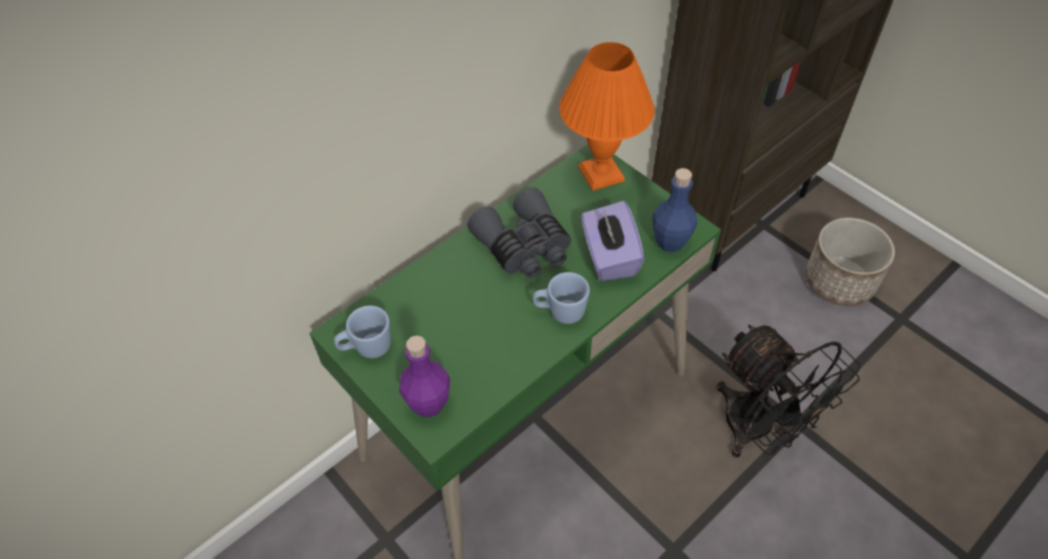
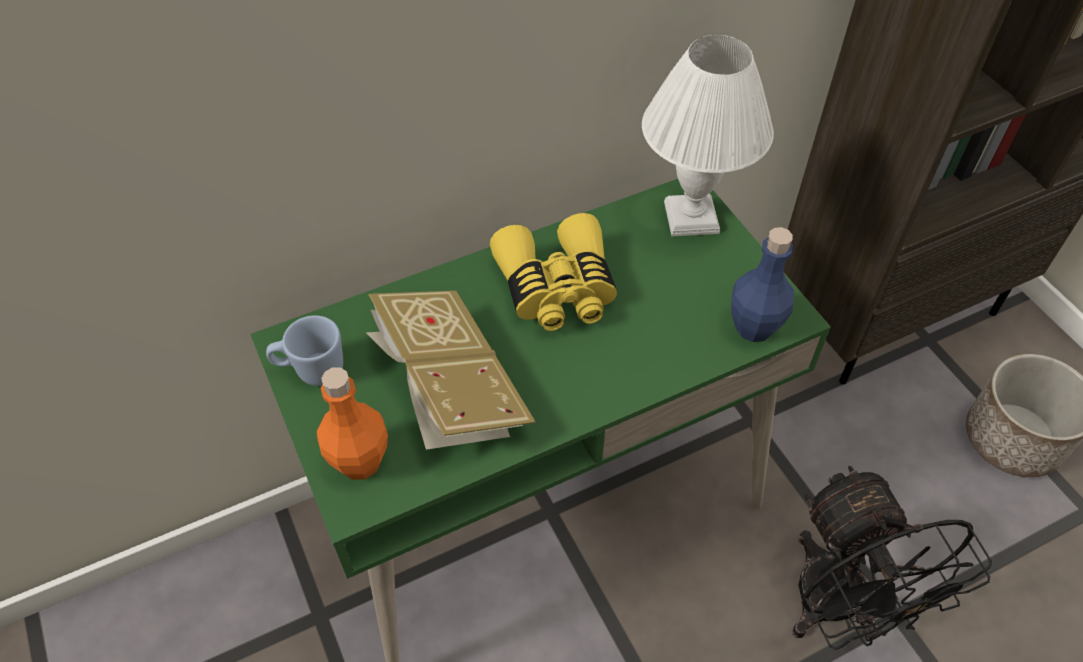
camera: 15 degrees right, 0 degrees up
(428, 403) = (360, 462): purple bottle -> orange bottle
(473, 338) = (448, 391): none -> book
(524, 246) = (557, 288): grey binoculars -> yellow binoculars
(560, 312) = (572, 385): blue mug -> none
(600, 175) = (689, 218): orange table lamp -> white table lamp
(609, 257) = (663, 328): purple tissue box -> none

